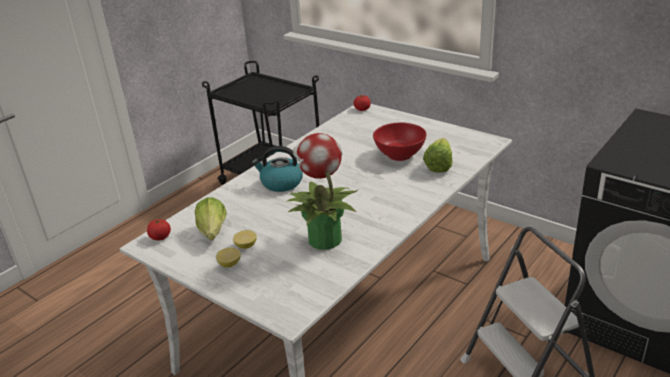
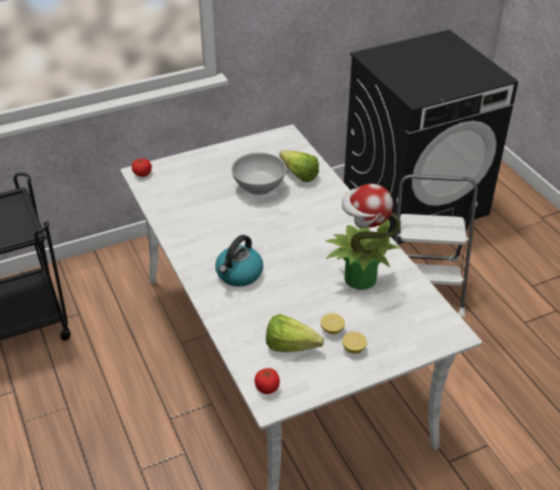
camera: 65 degrees left, 10 degrees up
(399, 155) = (259, 187): red bowl -> white bowl

